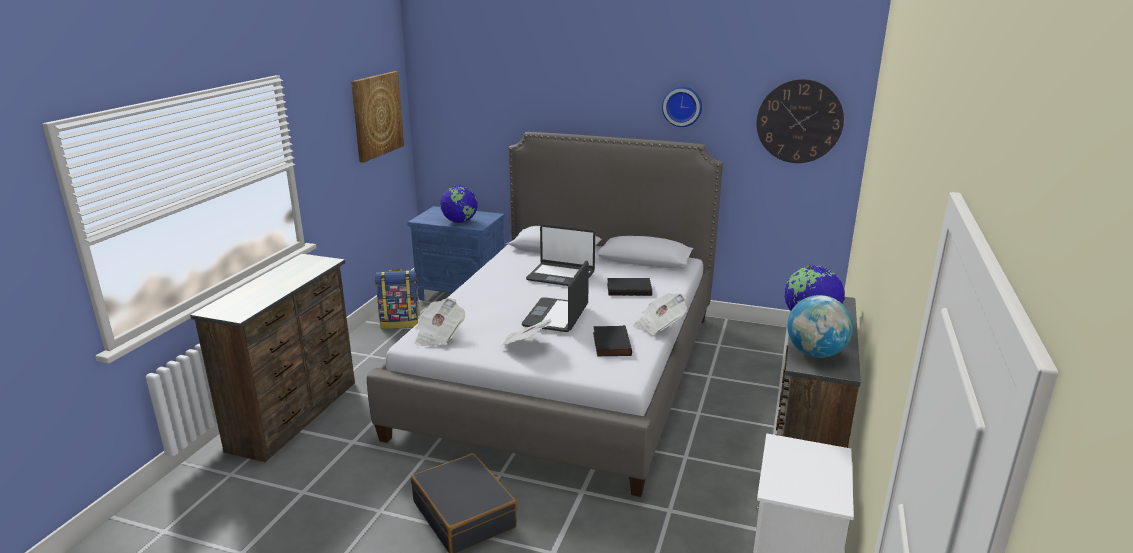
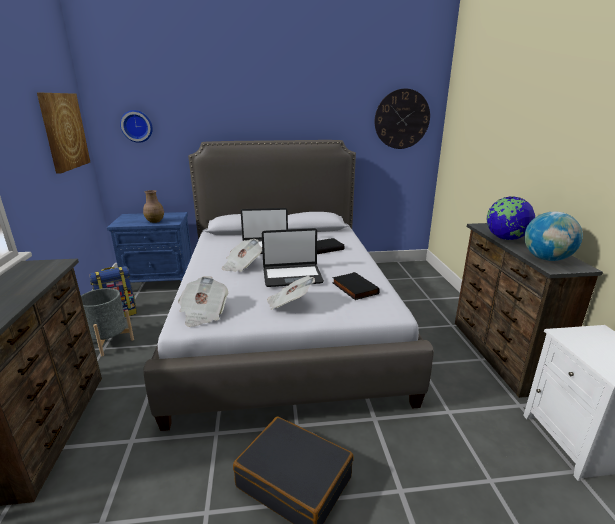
camera: 25 degrees left, 0 degrees up
(377, 350) = (109, 342): none -> grey planter
(460, 221) = (155, 221): globe -> brown vase
(556, 316) = (292, 276): laptop -> laptop turned 90 degrees counterclockwise
(659, 326) = (372, 268): newspaper -> newspaper (242, 265)
(682, 106) = (322, 113): wall clock -> wall clock (137, 126)

